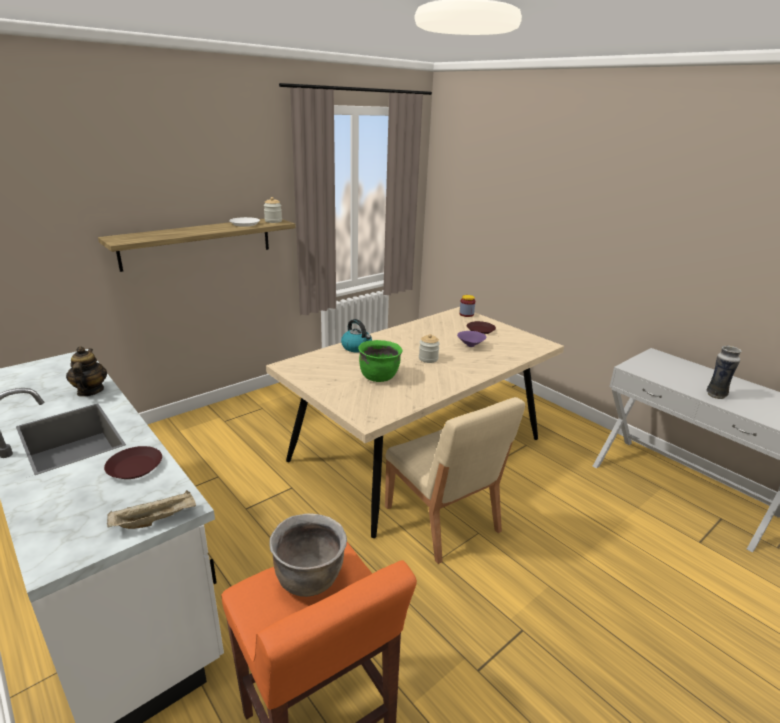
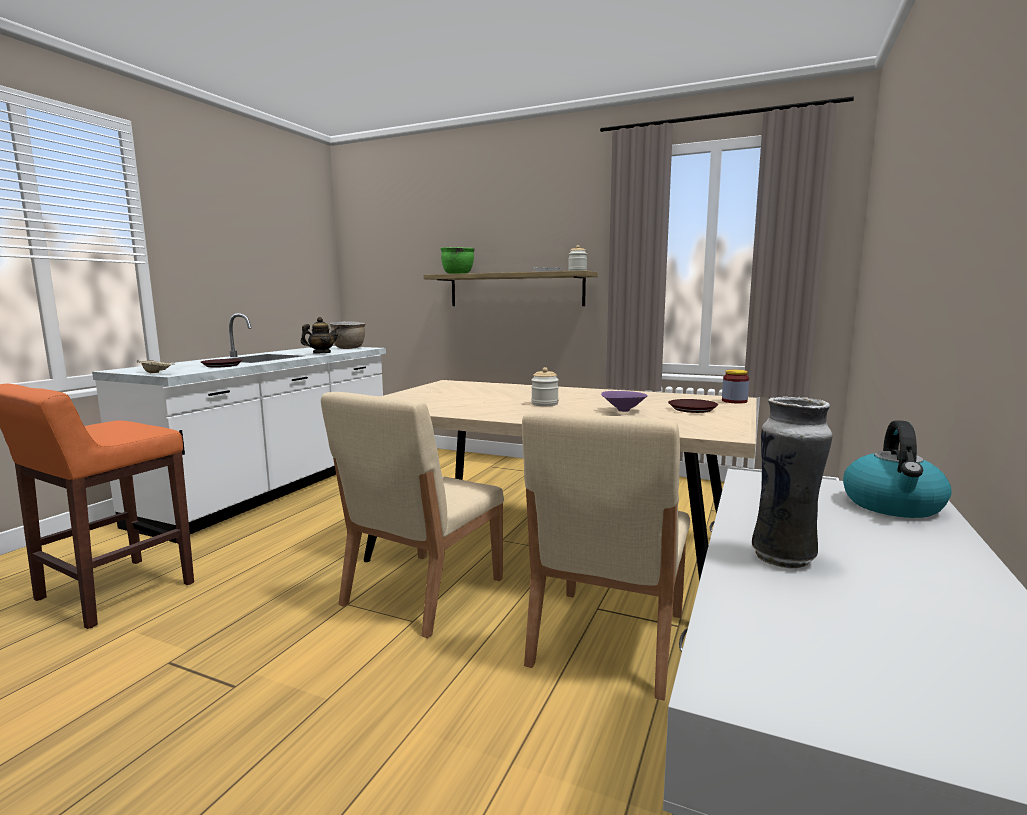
camera: 65 degrees right, 15 degrees down
(309, 578) = (122, 429): brown cooking pot -> brown cooking pot (349, 348)
(357, 347) = (526, 388): kettle -> kettle (893, 506)
(379, 377) = (466, 398): green cooking pot -> green cooking pot (458, 274)
(529, 470) = (606, 640): none -> beige chair

